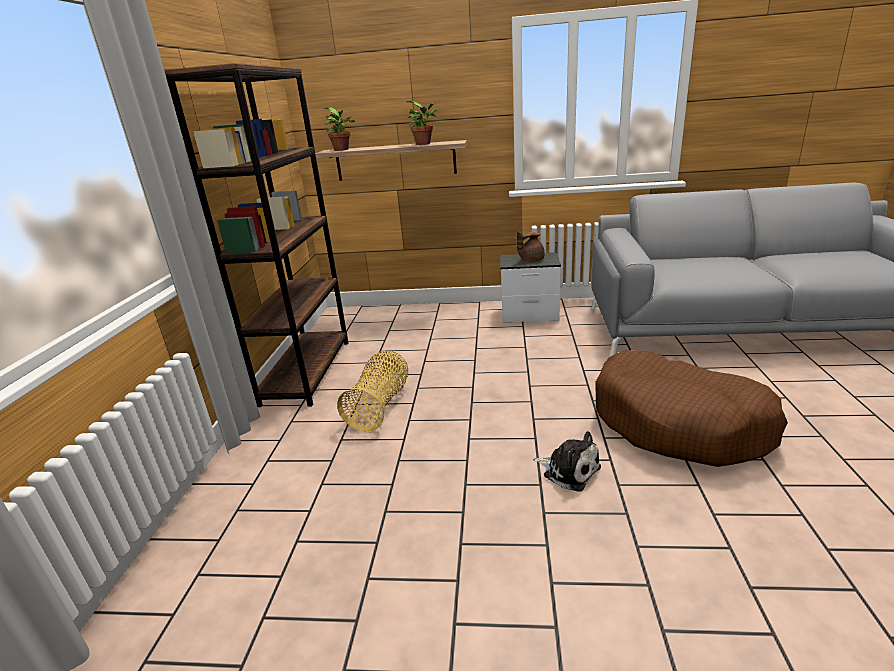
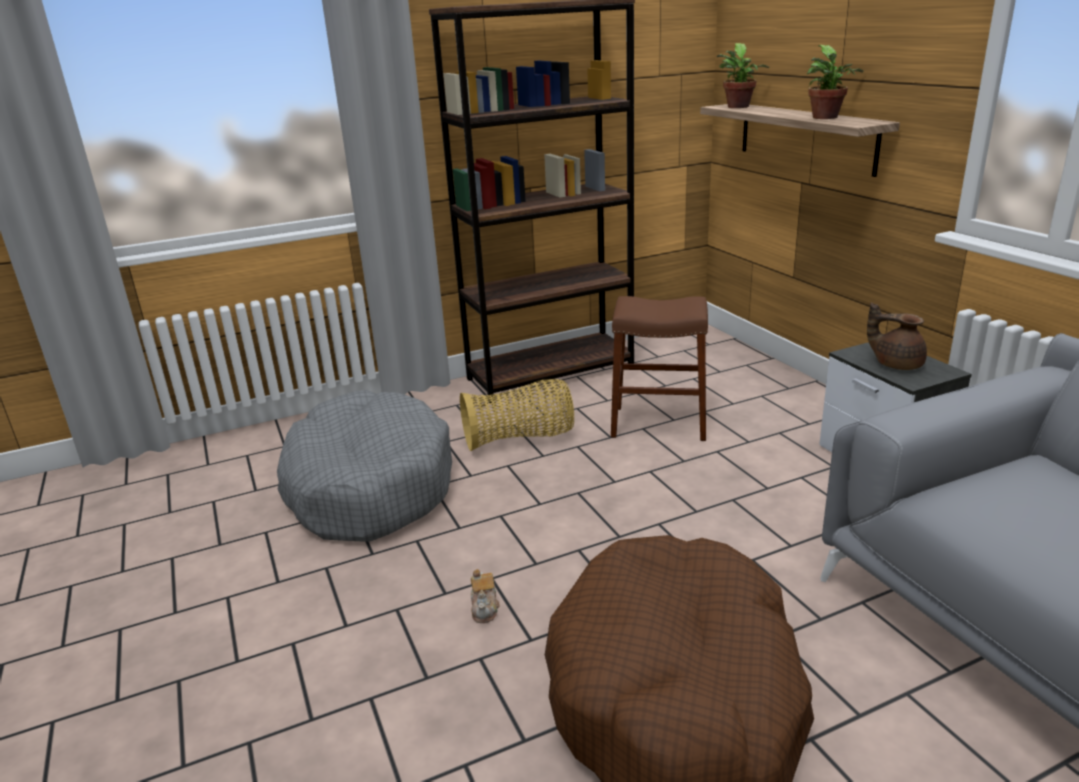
camera: 60 degrees right, 0 degrees up
(361, 494) = (368, 486): none -> grey dog bed
(425, 354) = (659, 423): none -> brown stool
(568, 470) = (485, 608): plush toy -> teapot

